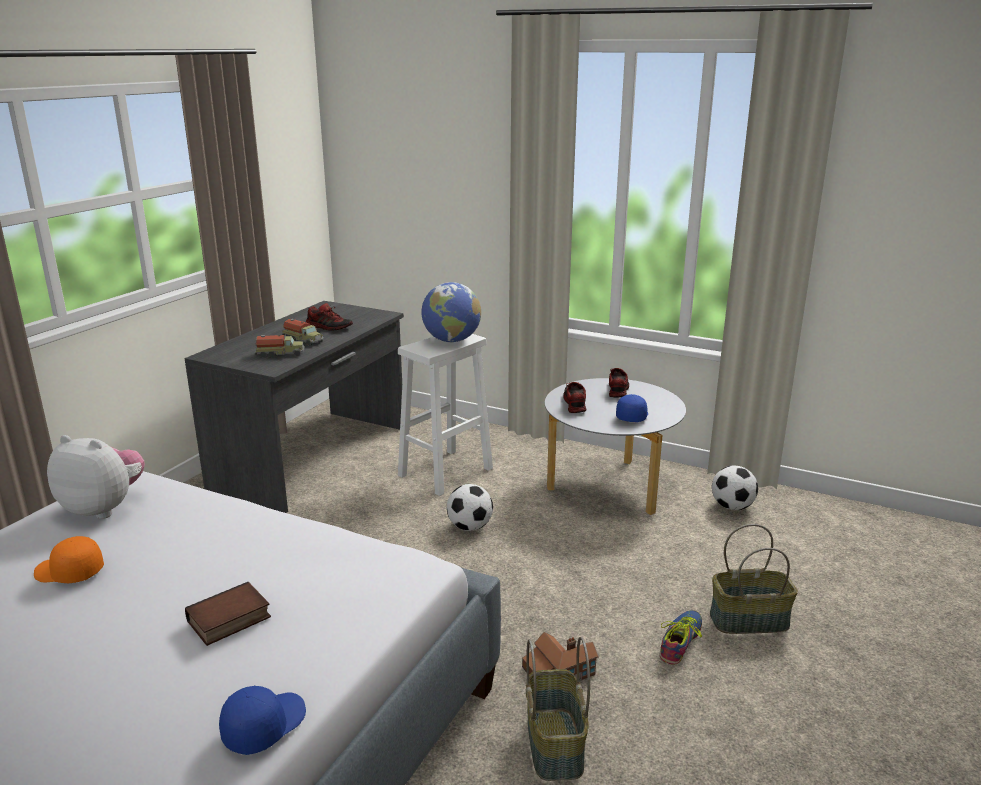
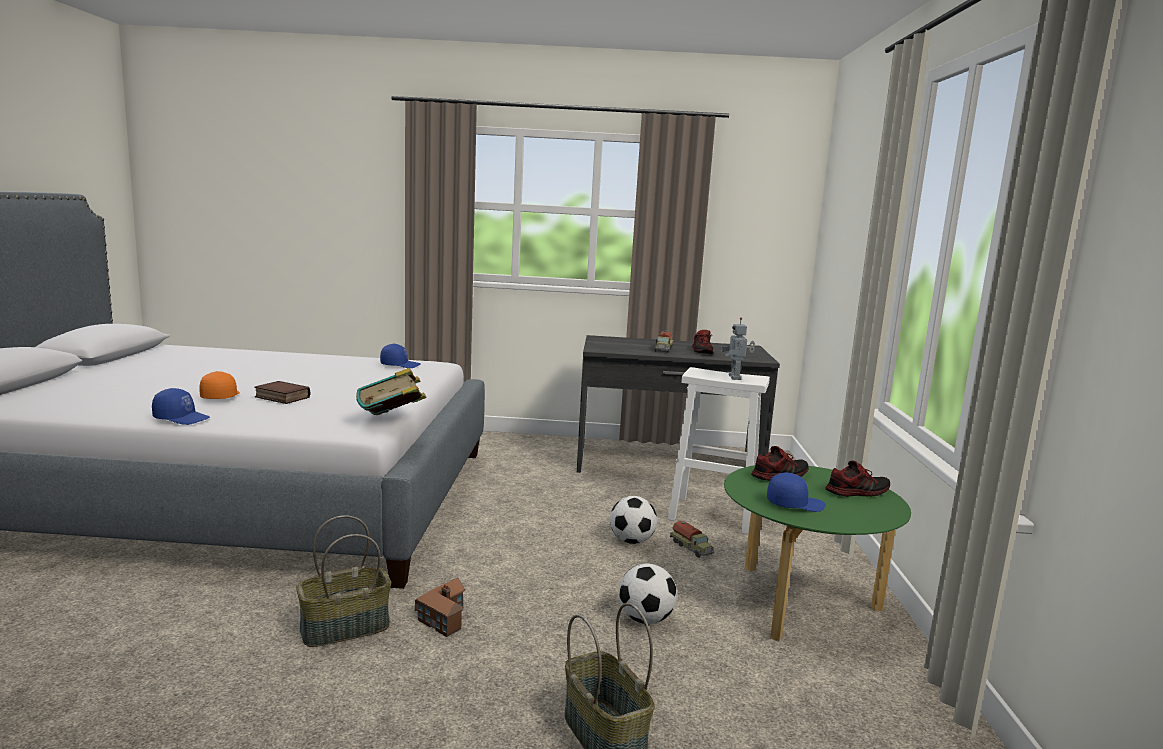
camera: 65 degrees right, 10 degrees down
(69, 572) = (327, 370): orange cap -> orange cap (220, 396)
(104, 508) = (400, 365): plush toy -> blue cap
(280, 354) = (626, 348): toy truck -> toy truck (691, 548)
(394, 544) = (392, 421): none -> book
(451, 340) = (736, 377): globe -> toy robot
(609, 486) = (800, 603): grey coffee table -> green coffee table
(680, 641) = (529, 684): shoe -> none
(732, 507) = (872, 704): football -> football (645, 619)

